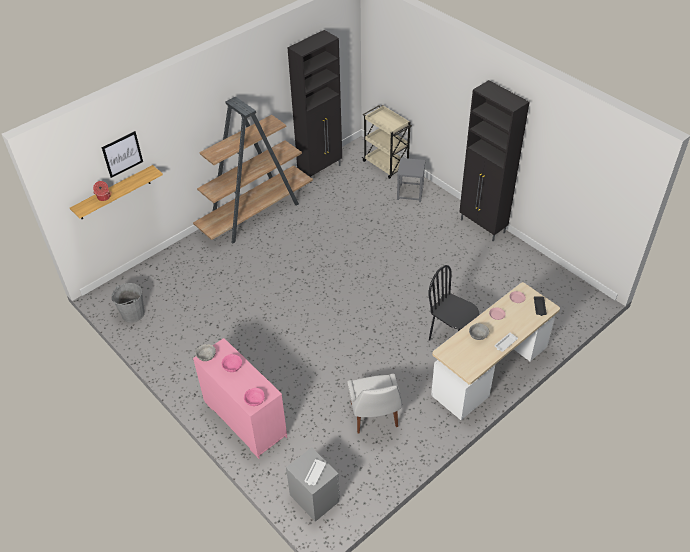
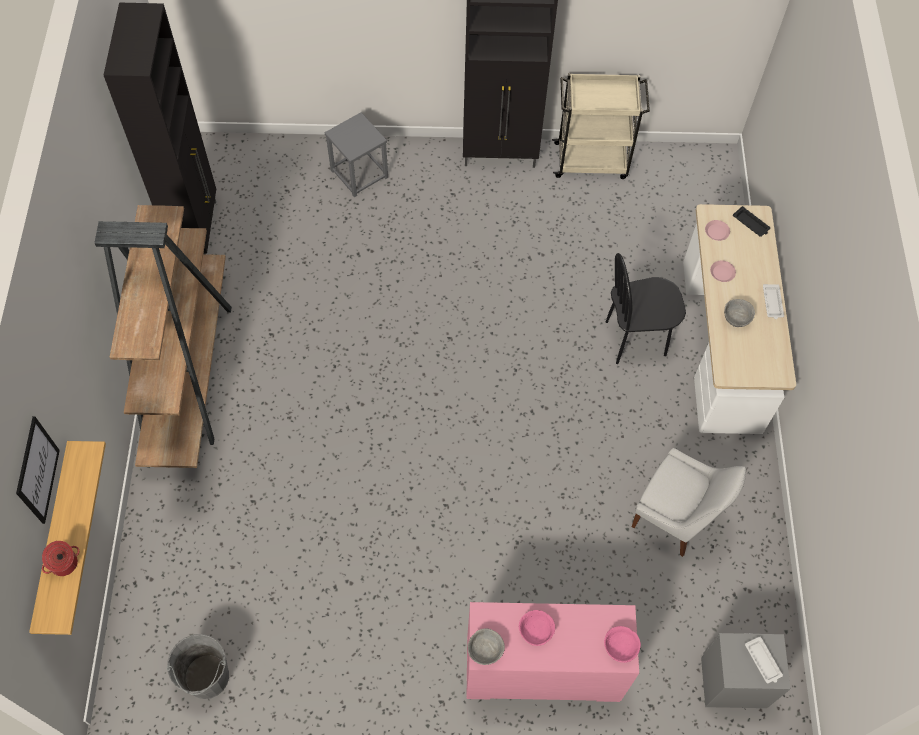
camera: 50 degrees left, 15 degrees up
(386, 165) = (278, 154): beige cart -> beige cart (592, 160)

